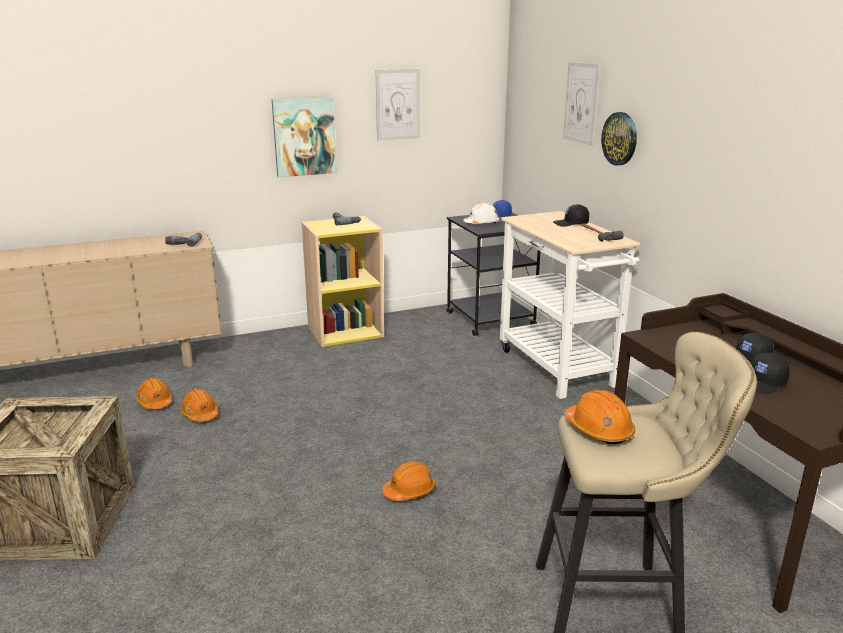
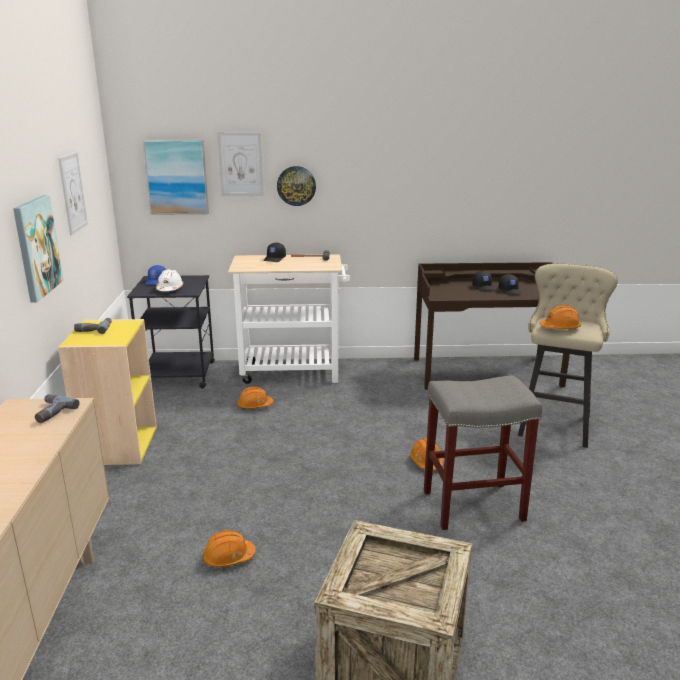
camera: 70 degrees left, 0 degrees up
(155, 402) = (170, 592): orange hard hat -> orange hard hat (254, 405)
(328, 540) = (474, 505): none -> grey stool
(539, 110) = (177, 177): none -> picture

